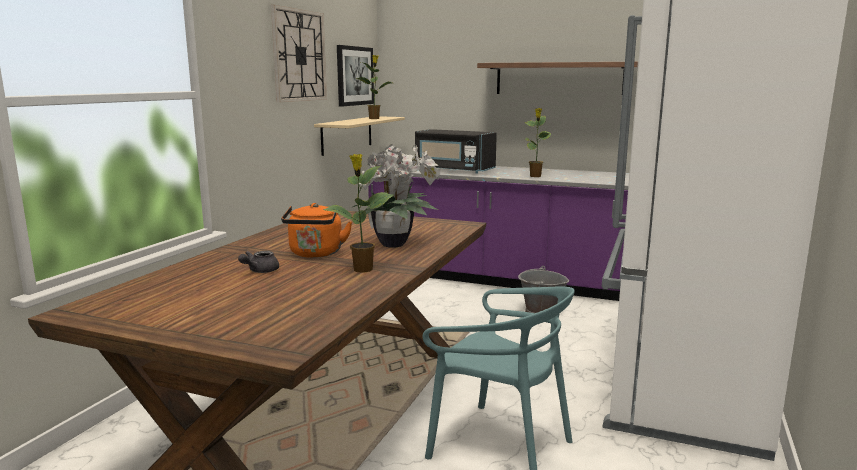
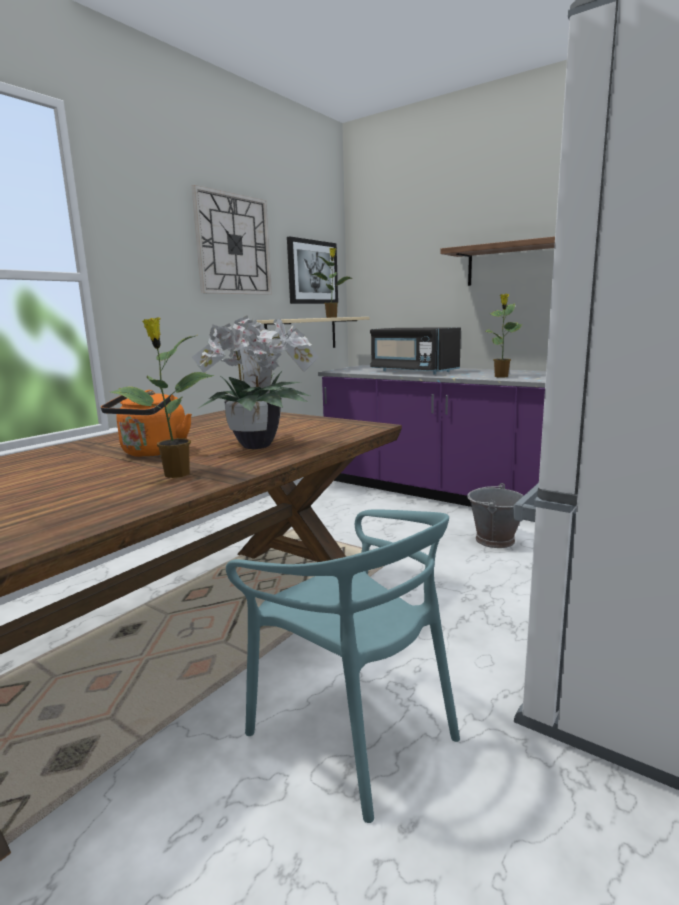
camera: 15 degrees right, 0 degrees up
(259, 271) = (60, 470): grey teapot -> none

